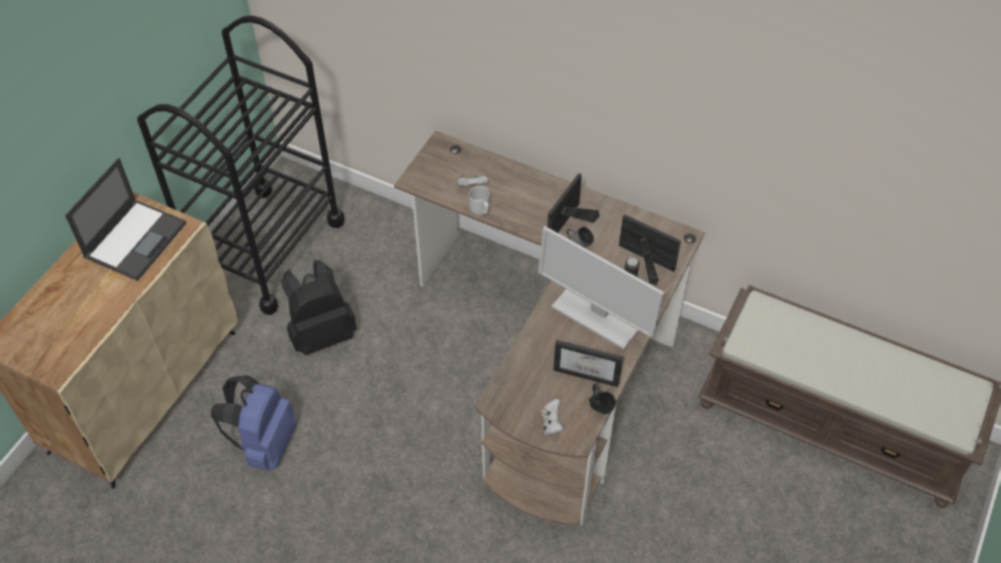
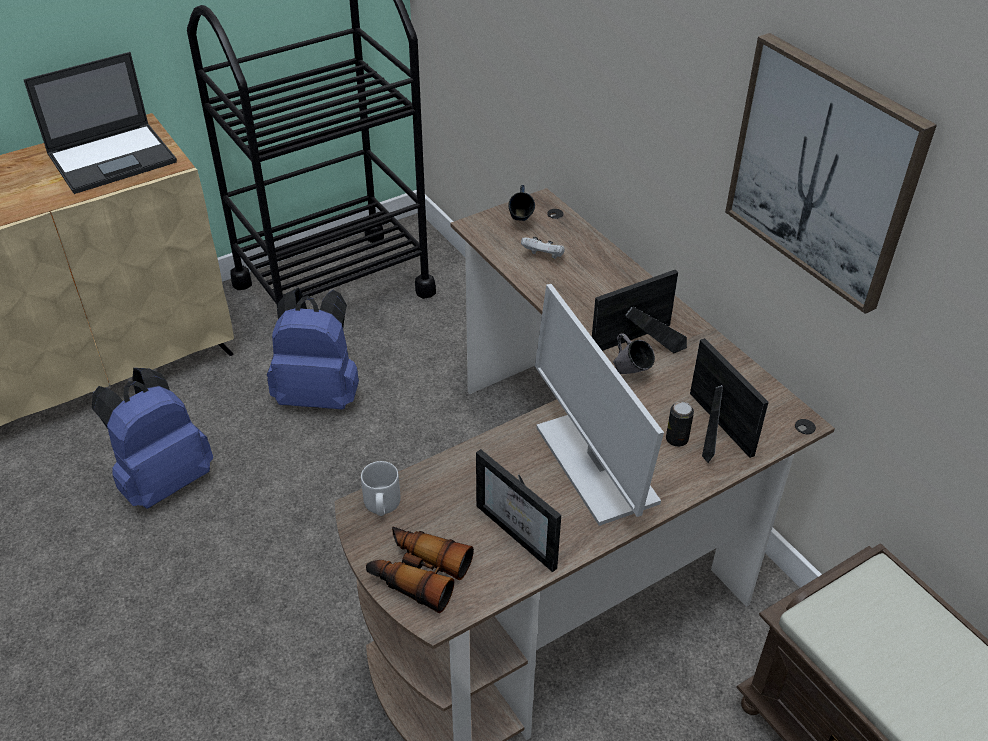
camera: 30 degrees right, 10 degrees down
(321, 333) = (320, 394): black backpack -> blue backpack
(481, 209) = (534, 284): grey mug -> grey mug (382, 505)
(551, 423) = (418, 574): white game controller -> binoculars
(599, 409) = (502, 589): blue mug -> blue mug (520, 223)
(668, 102) = (823, 171): none -> picture

